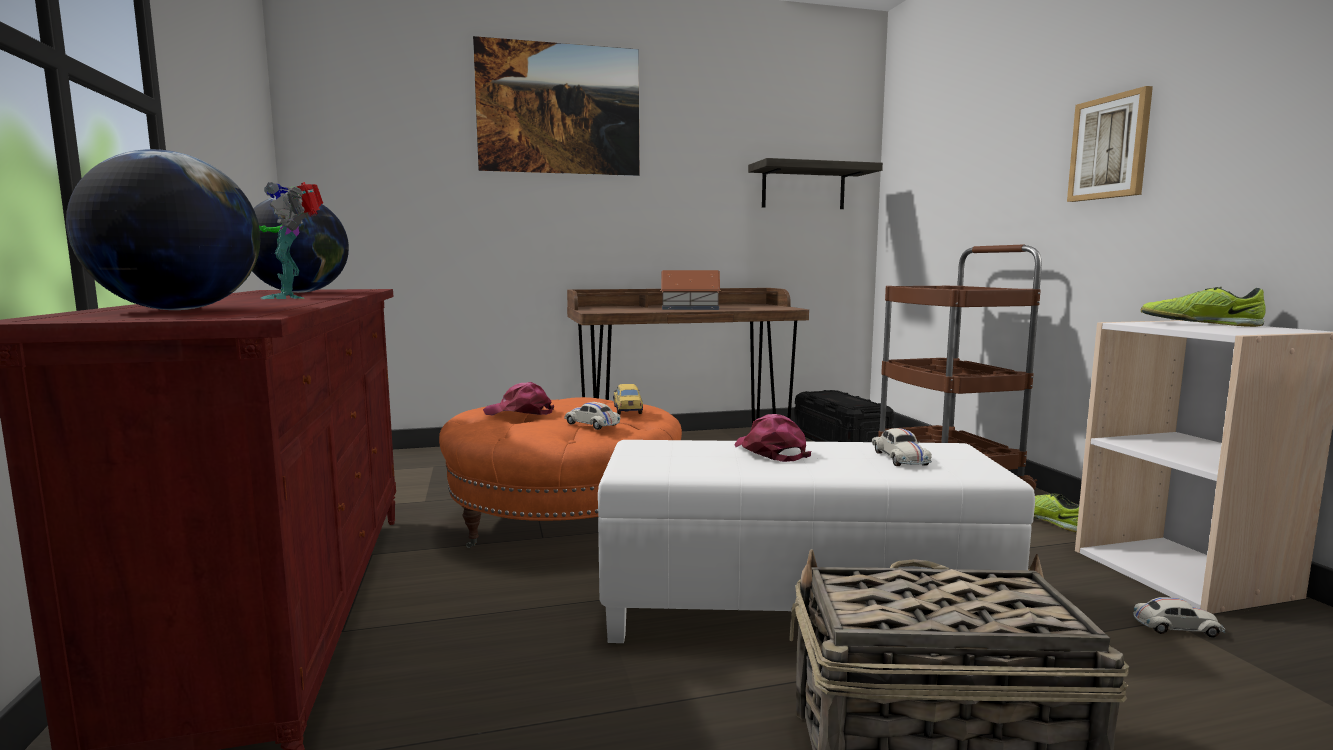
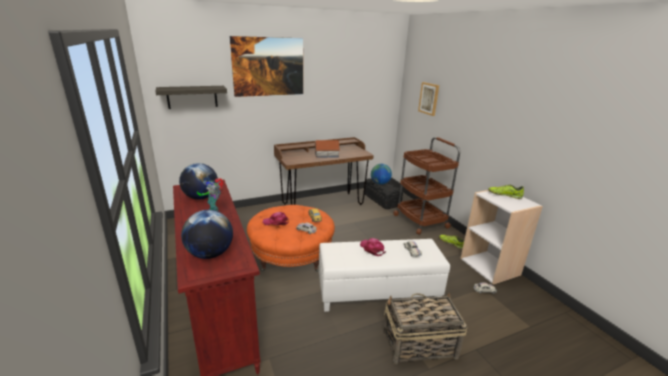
camera: 10 degrees left, 15 degrees up
(803, 187) = (370, 94): shelf -> shelf (192, 97)
(833, 397) = (380, 183): none -> globe
(1110, 147) = (487, 118): picture -> picture (429, 98)

